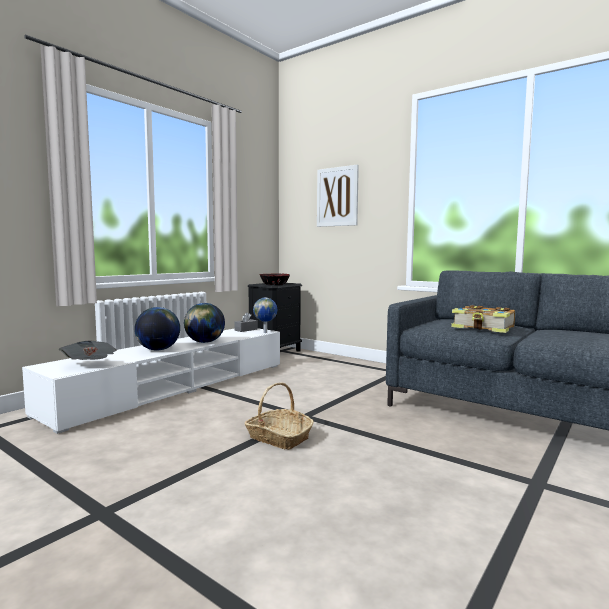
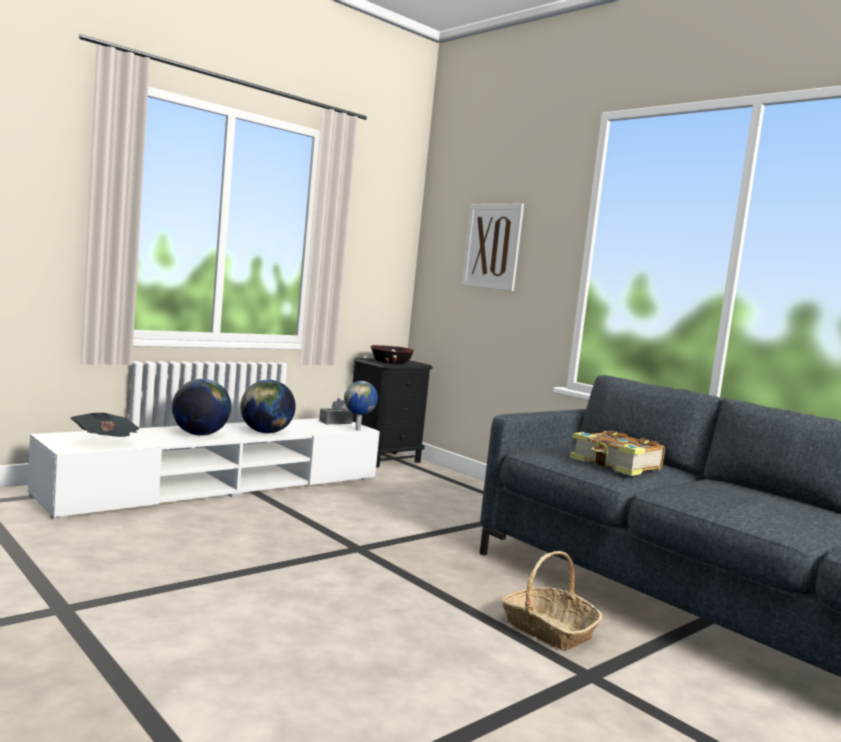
camera: 10 degrees right, 0 degrees up
(278, 437) = (305, 568): basket -> basket (547, 629)

